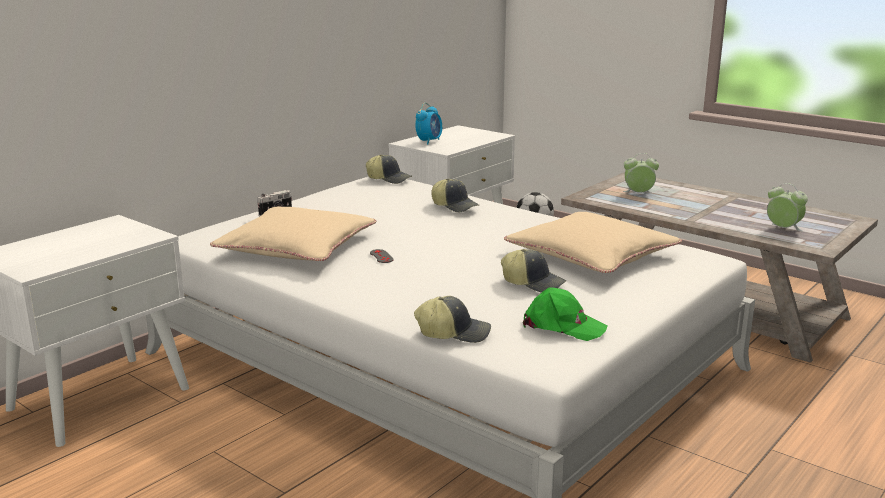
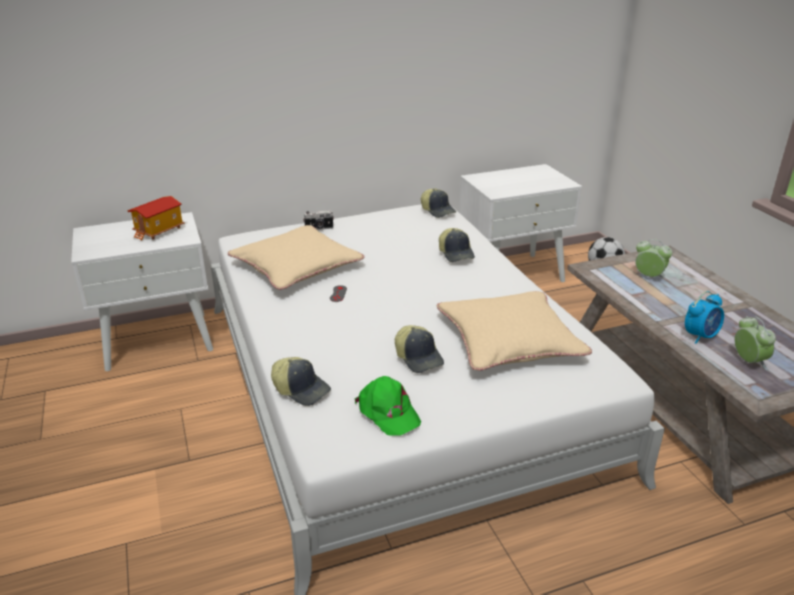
camera: 30 degrees right, 10 degrees up
(103, 236) = (159, 231): none -> toy house
(429, 141) = (496, 179): alarm clock -> alarm clock (700, 336)

